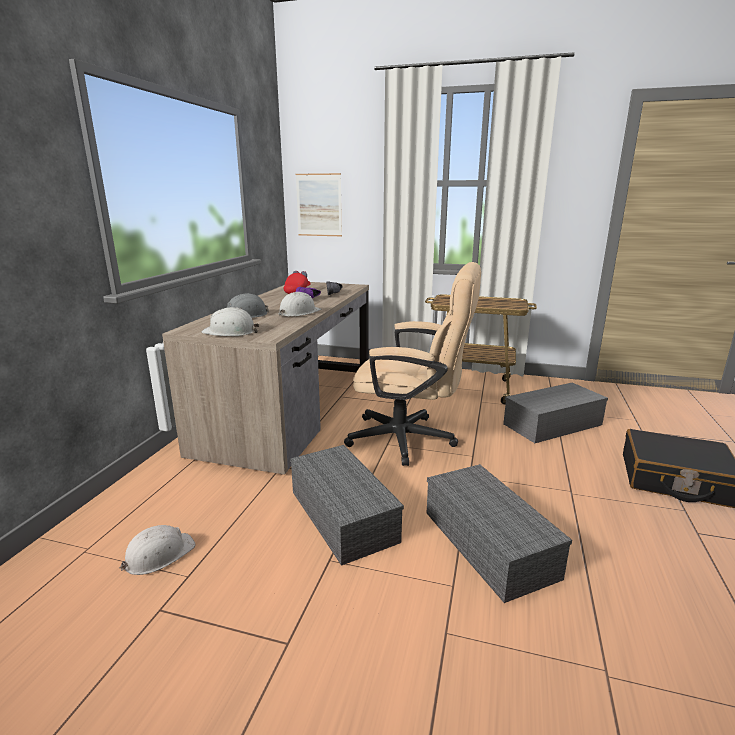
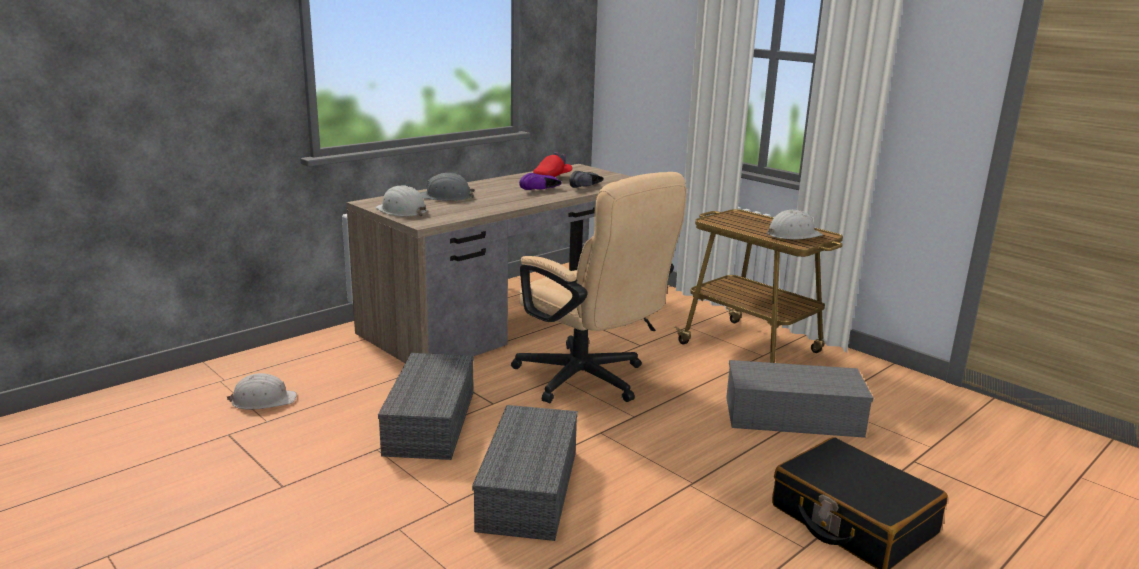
camera: 30 degrees right, 0 degrees up
(299, 312) = (501, 203): white hard hat -> white hard hat (792, 235)
(319, 205) = (629, 69): picture -> none

